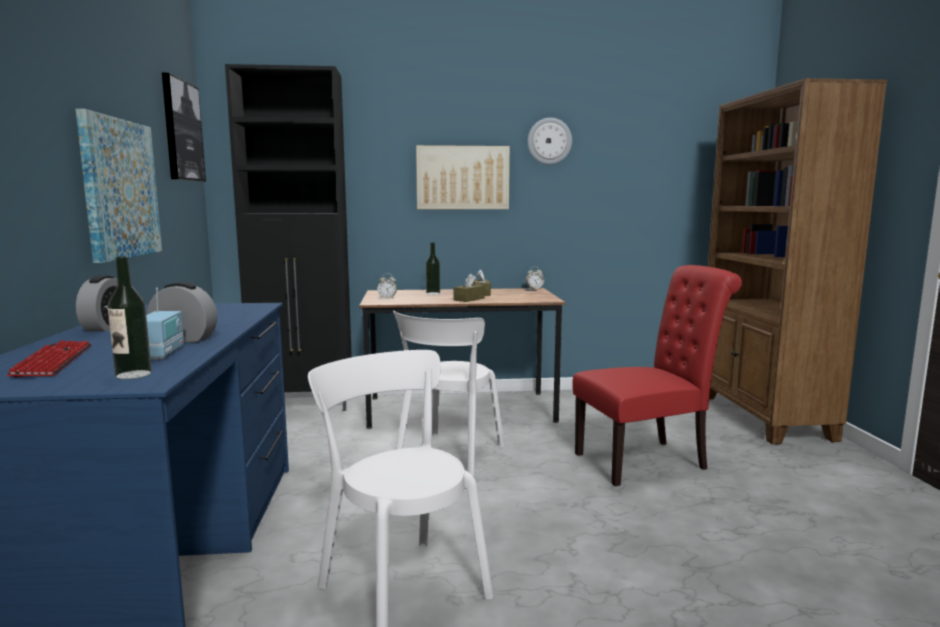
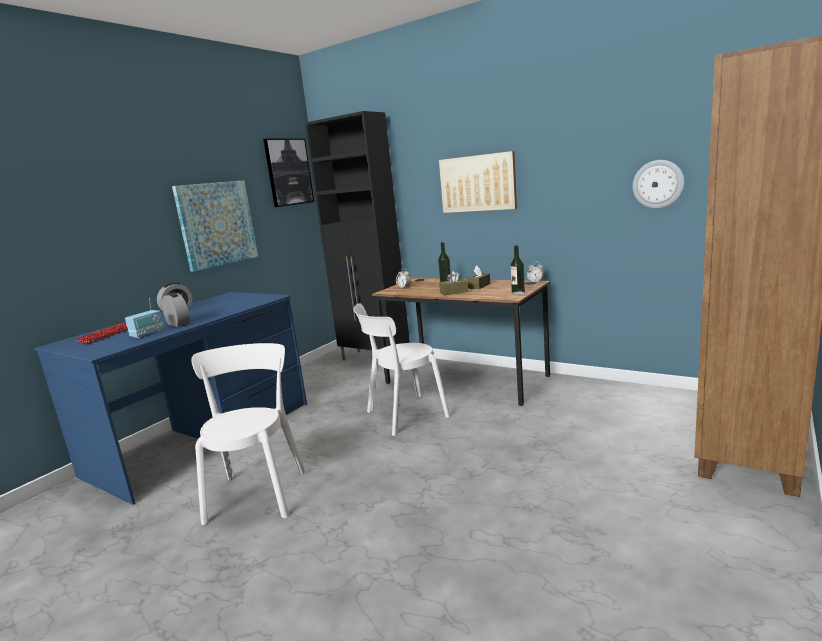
camera: 40 degrees right, 5 degrees up
(133, 374) = (108, 347): bottle -> bottle (518, 293)
(549, 141) = (551, 141): wall clock -> wall clock (658, 184)
(647, 460) = (539, 458): red chair -> none

